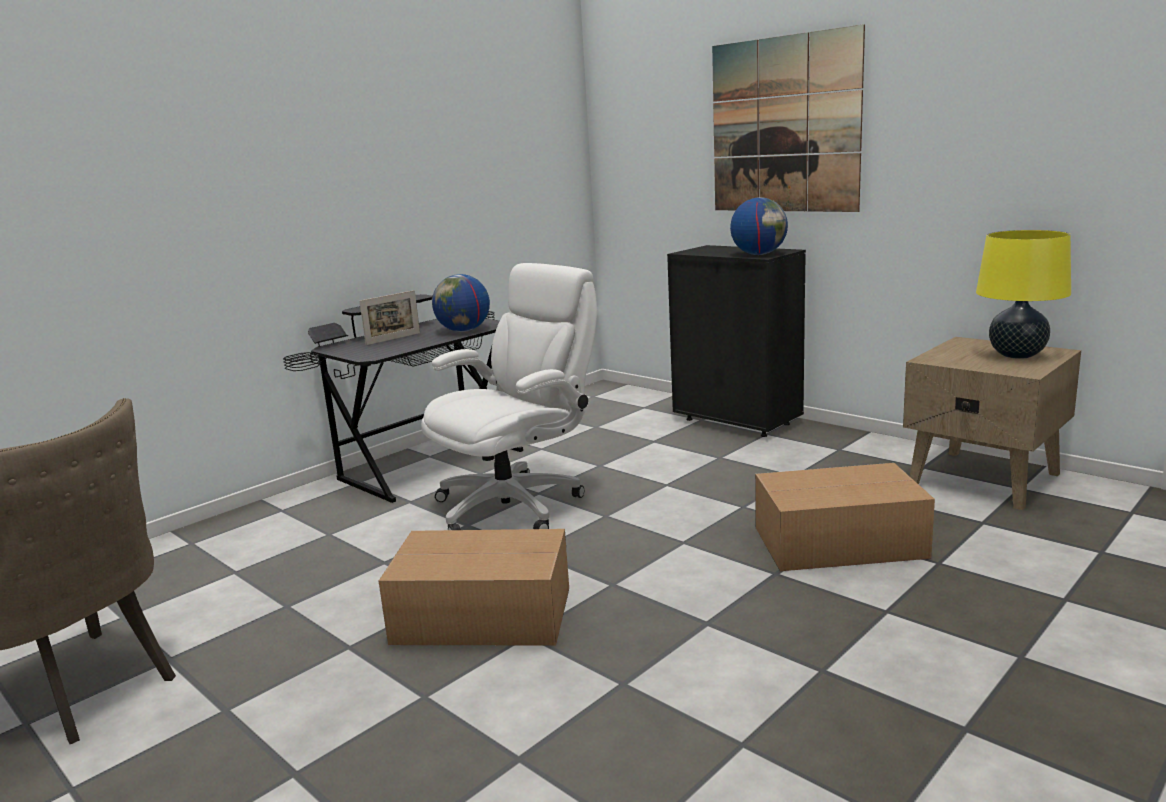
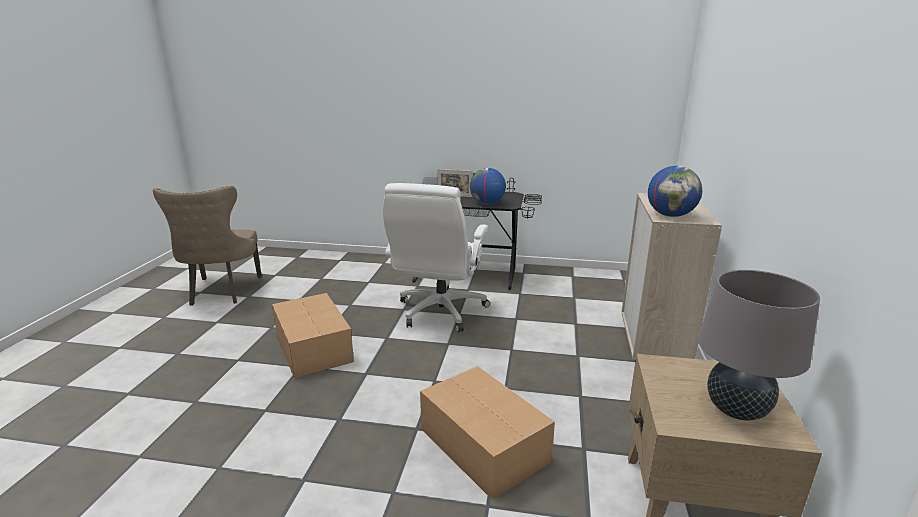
camera: 55 degrees right, 5 degrees up
(518, 505) = (438, 314): white office chair -> white office chair turned 90 degrees clockwise
(738, 422) = (654, 344): black cabinet -> beige cabinet
(784, 125) = (748, 103): picture -> none
(1017, 355) = (736, 410): yellow table lamp -> grey table lamp

